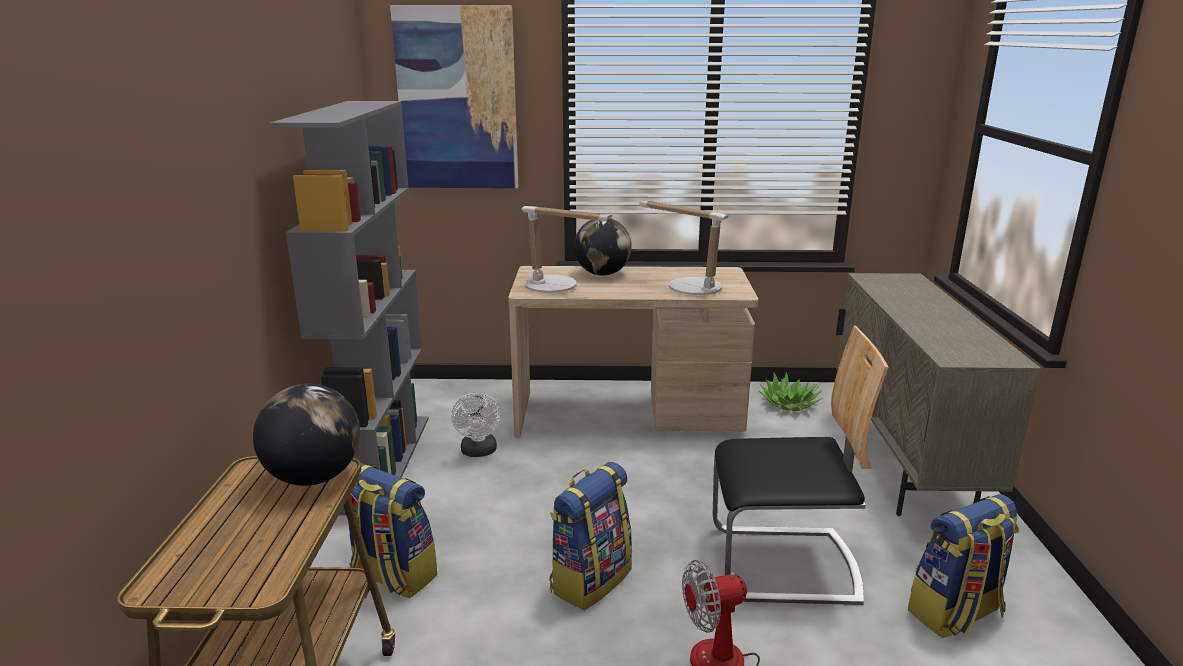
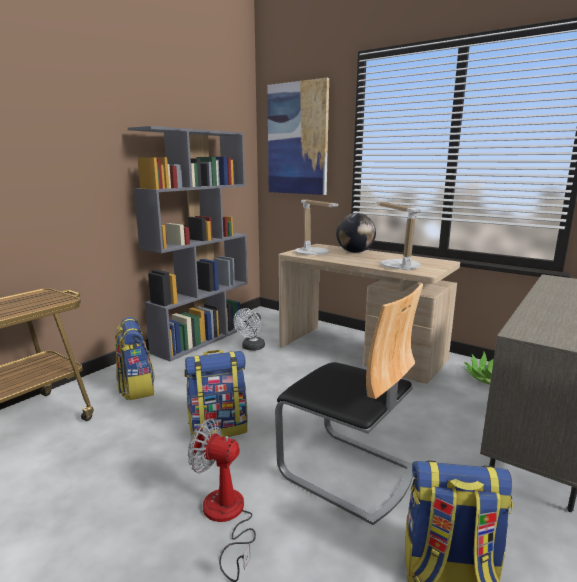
camera: 35 degrees right, 5 degrees down
(314, 478) = (52, 301): globe -> none

